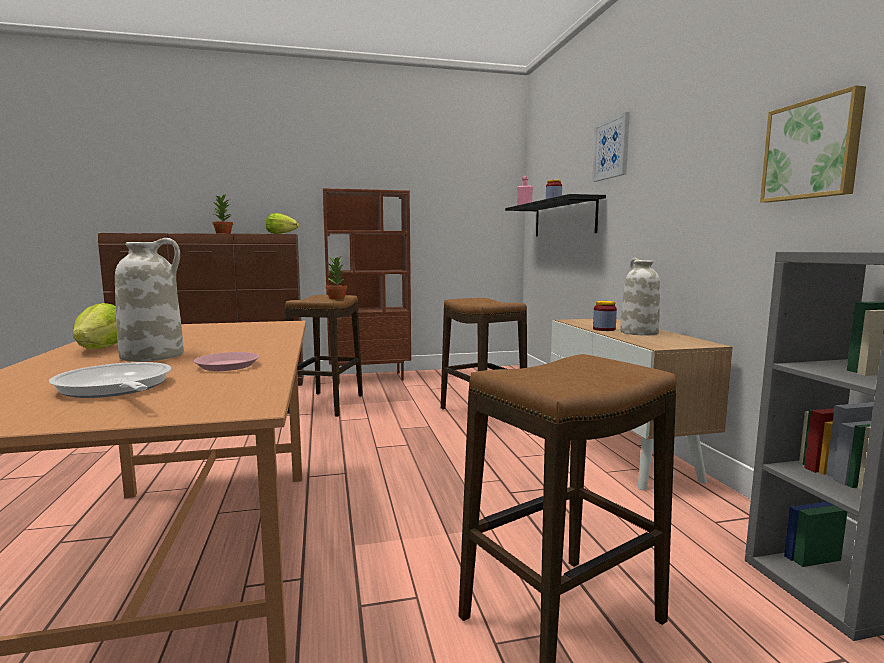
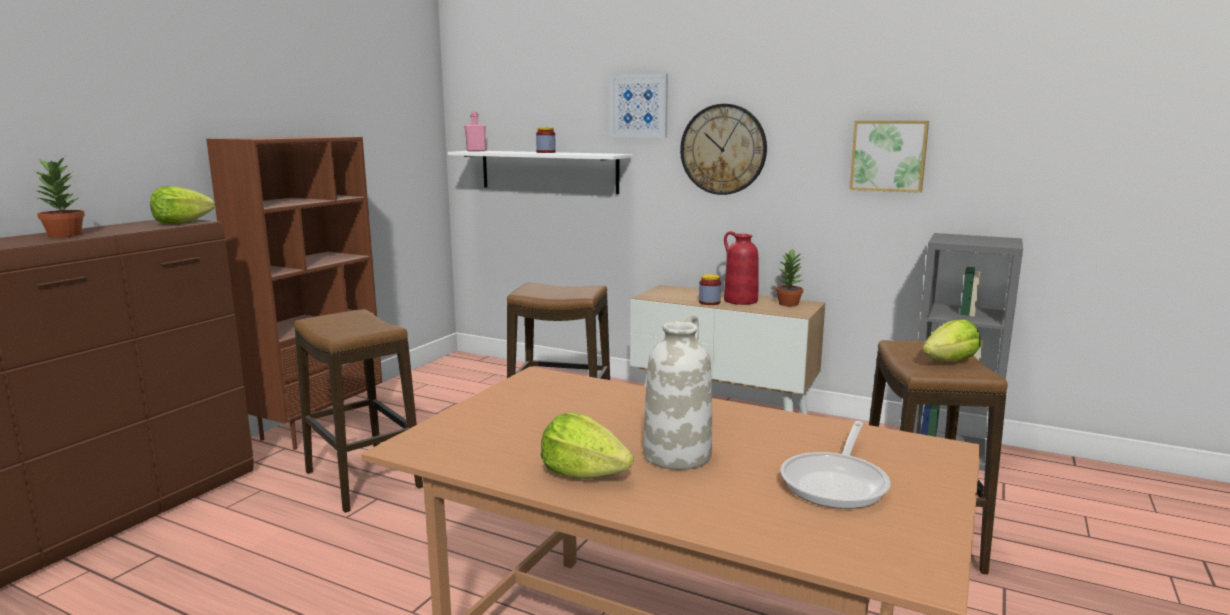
camera: 50 degrees left, 5 degrees up
(115, 388) = (837, 482): frying pan -> frying pan turned 60 degrees counterclockwise
(227, 366) = (779, 434): pink plate -> none
(337, 298) = (368, 320): potted plant -> potted plant (789, 304)
(563, 218) = (548, 171): black shelf -> white shelf
(572, 376) = (949, 361): none -> lettuce
(638, 332) = (740, 301): white vase -> red vase
(662, 177) = (723, 149): none -> wall clock

